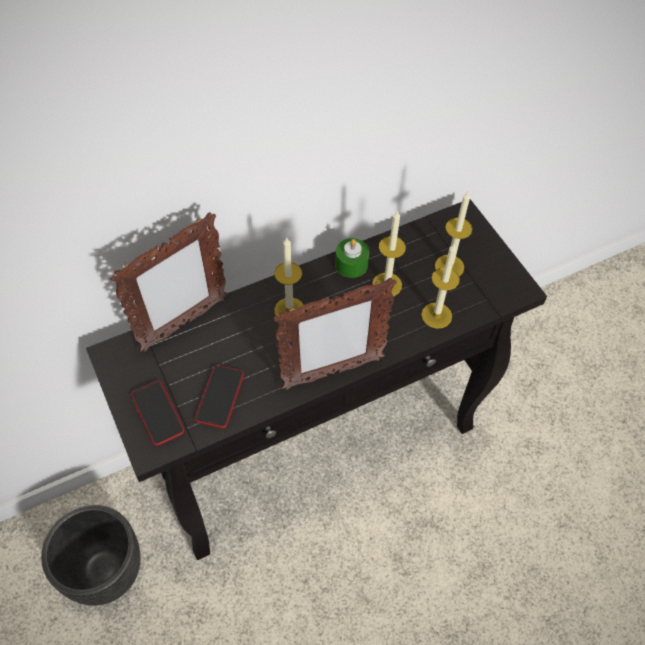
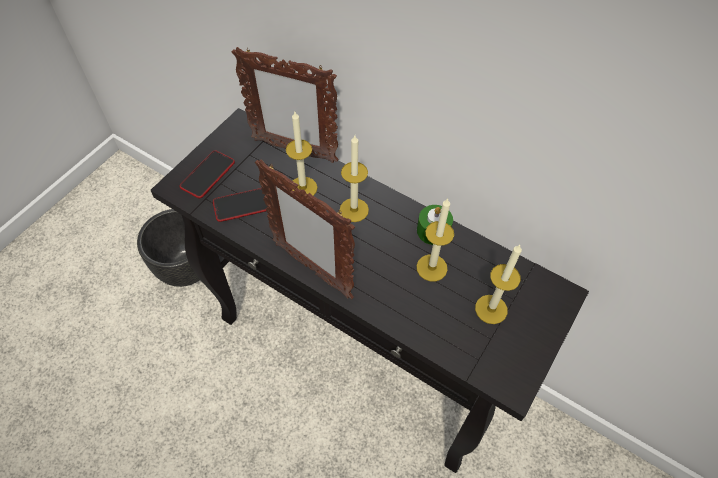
camera: 60 degrees right, 0 degrees up
(436, 315) = (427, 323): candle -> candle (303, 188)

